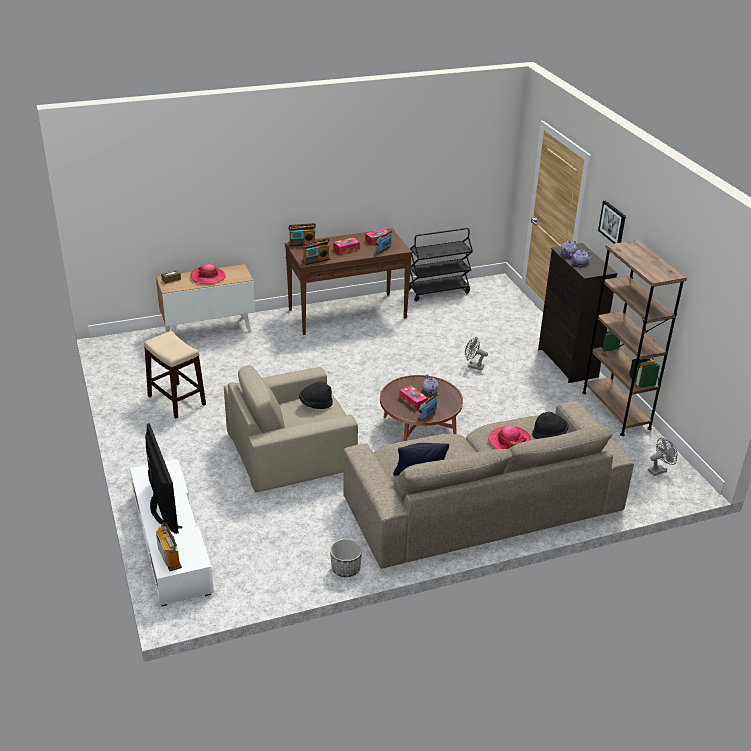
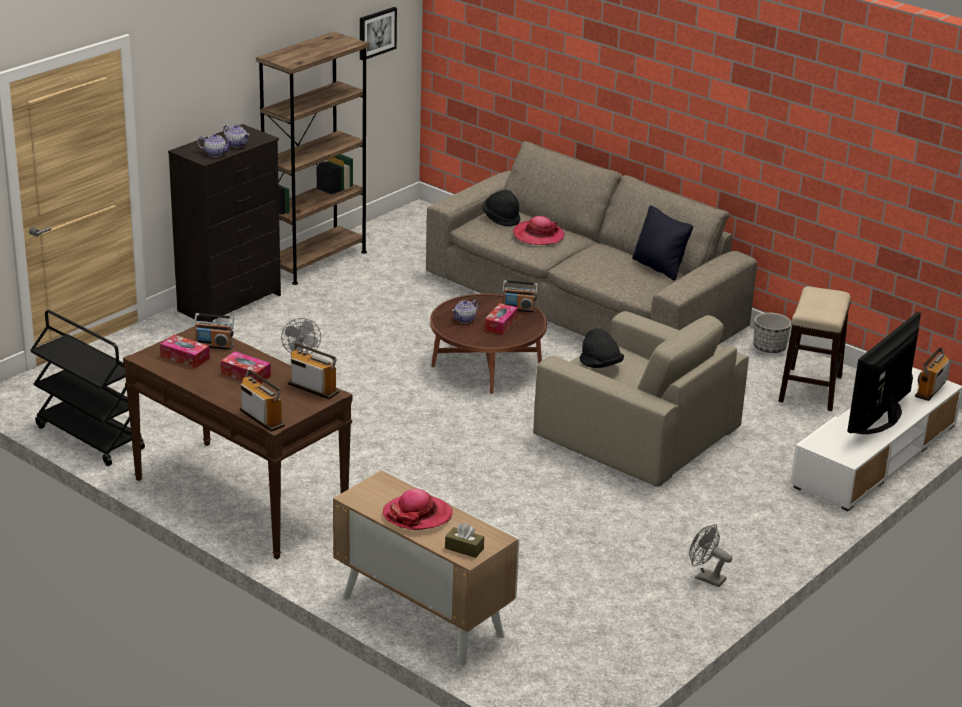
camera: 120 degrees left, 5 degrees down
(177, 400) = (639, 562): stool -> stool (810, 388)
(612, 223) = (199, 82): picture -> picture (377, 33)
(659, 470) = (411, 227): grey fan -> grey fan (705, 578)

